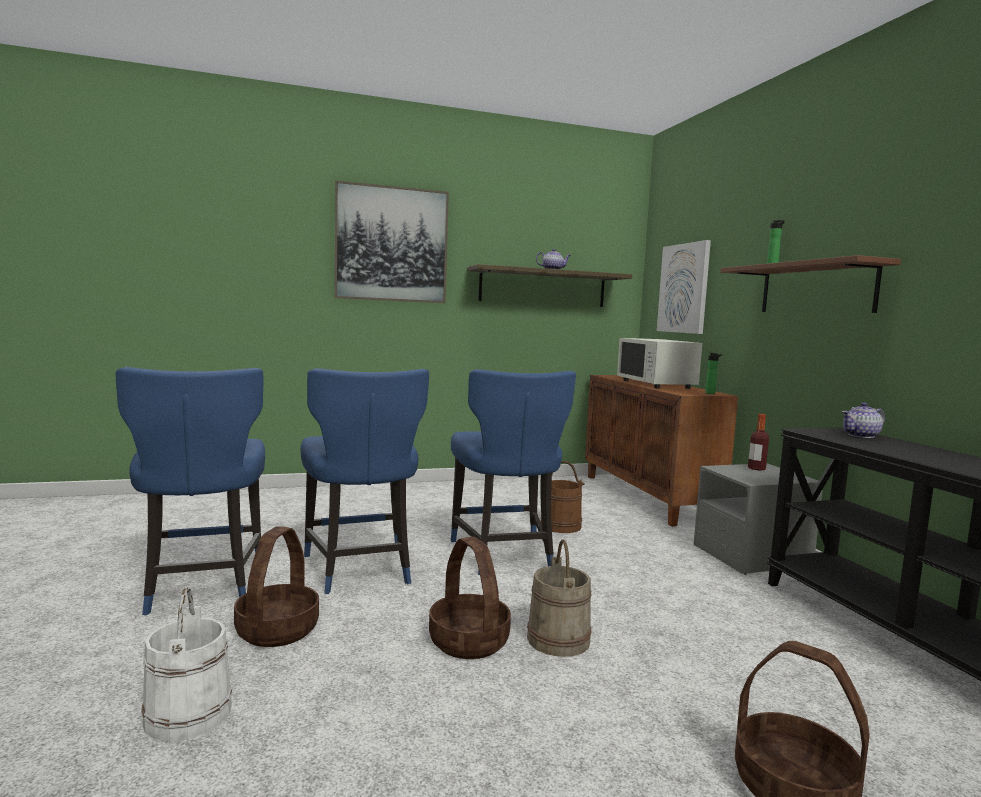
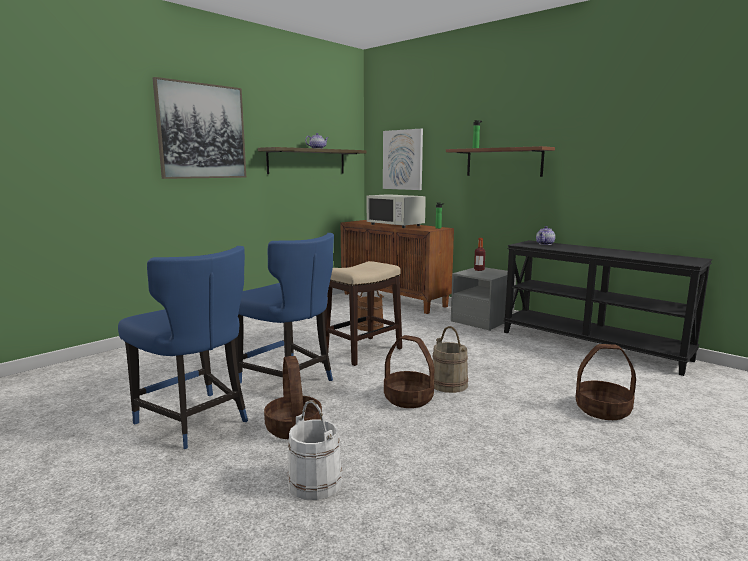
camera: 30 degrees left, 5 degrees up
(504, 555) = (362, 351): blue chair -> stool

